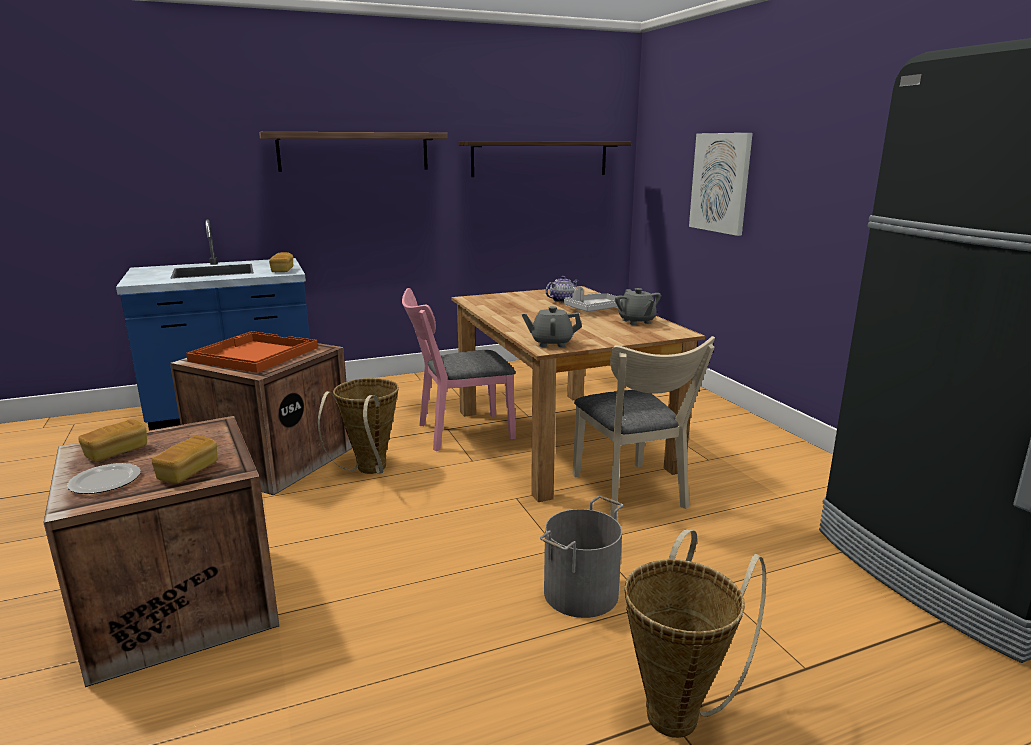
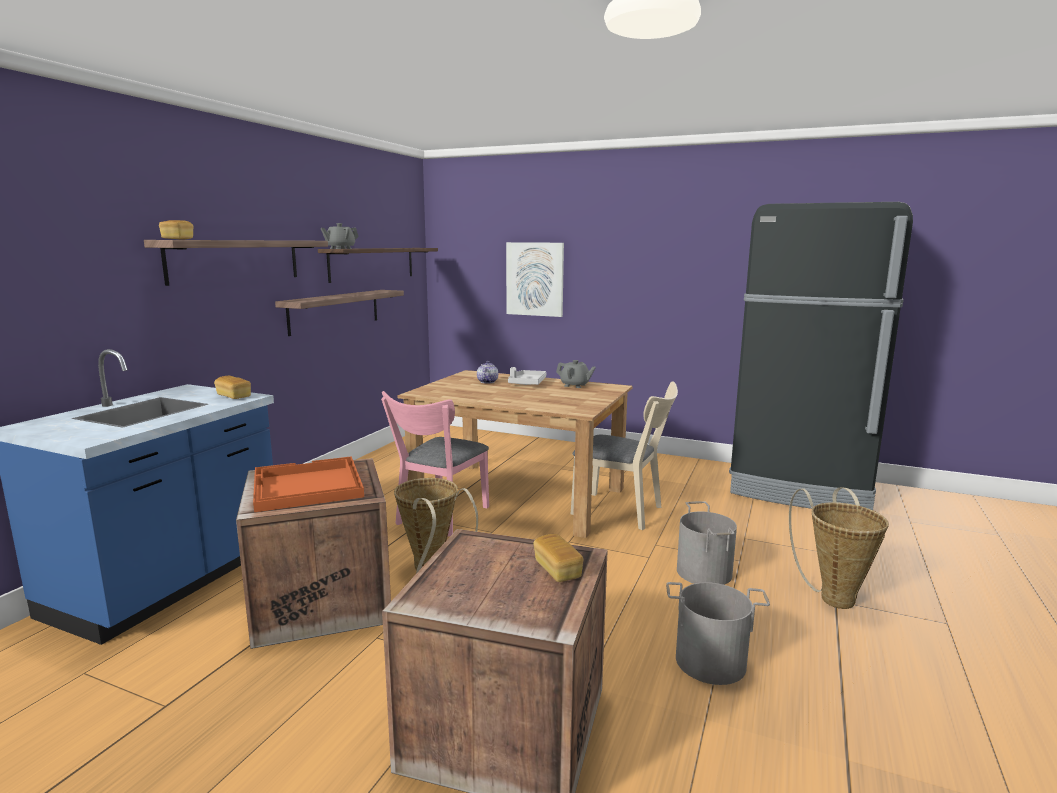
camera: 45 degrees left, 5 degrees down
(105, 482) = (522, 604): plate -> none
(116, 452) = (457, 588): bread -> bread (178, 239)
(395, 670) = (710, 662): none -> grey bucket
(478, 207) = (335, 311): none -> shelf
(551, 343) = (575, 408): grey teapot -> grey teapot (340, 248)

